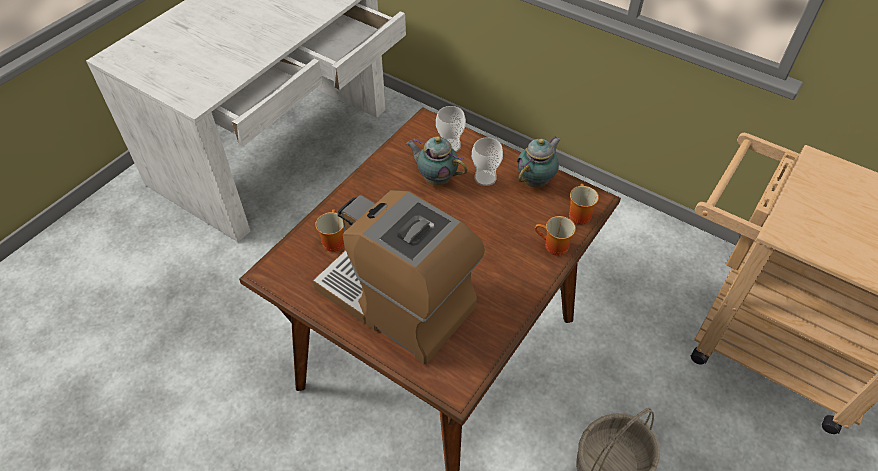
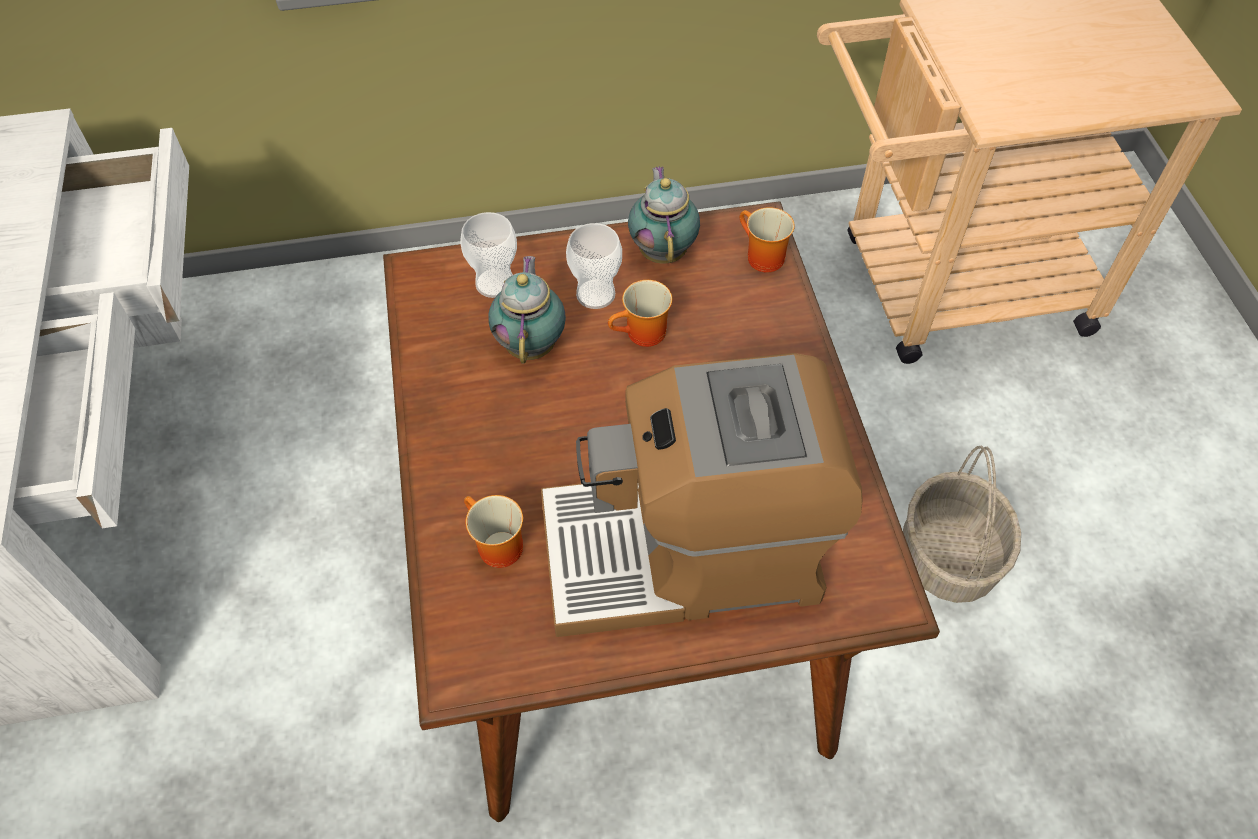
camera: 45 degrees left, 5 degrees up
(436, 178) = (531, 343): teapot -> teapot turned 105 degrees clockwise
(553, 247) = (783, 322): mug -> mug (643, 335)

